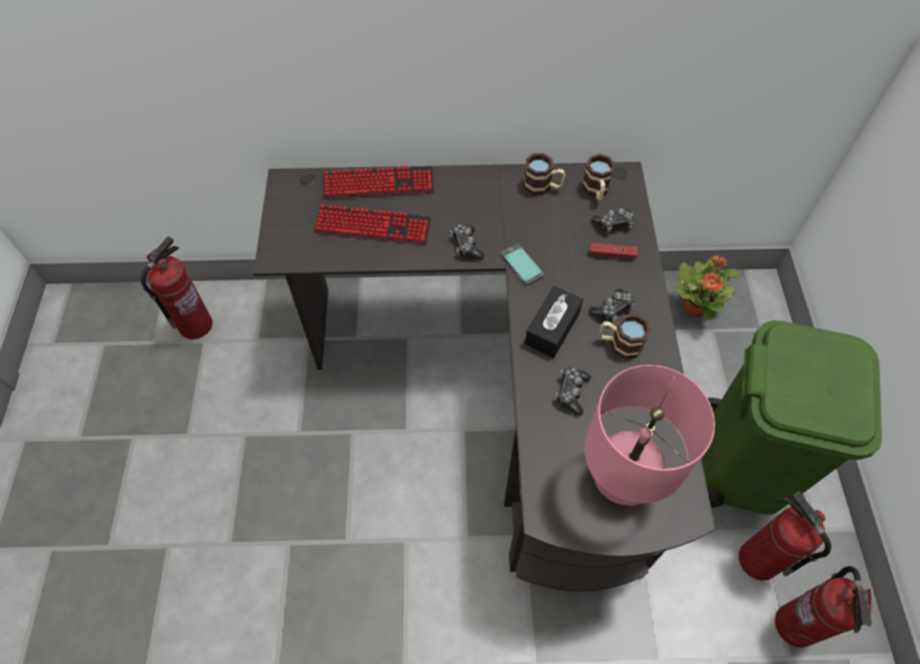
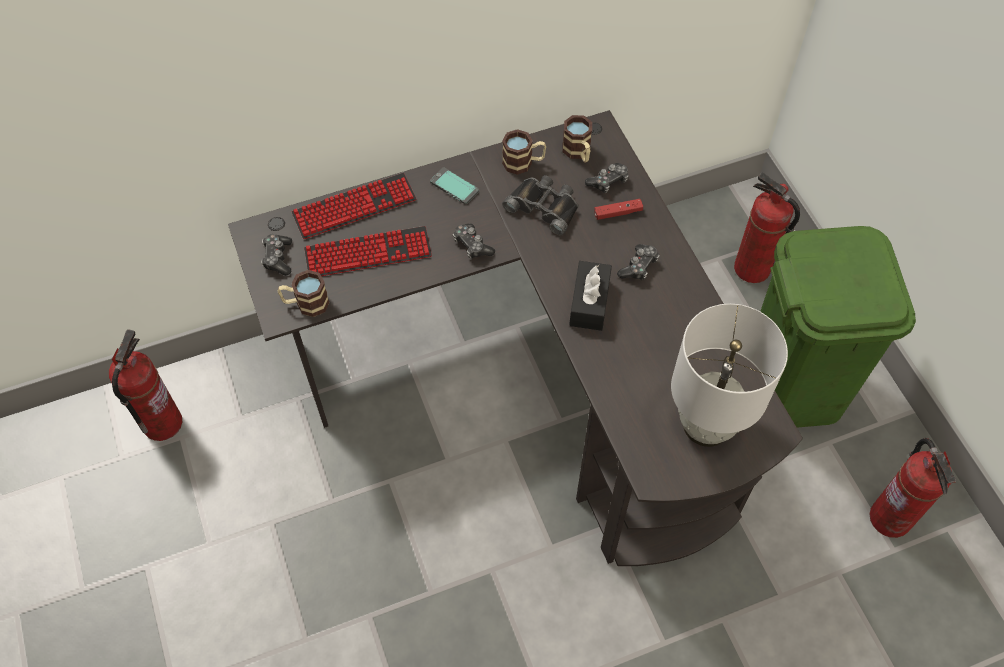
camera: 20 degrees left, 0 degrees up
(521, 265) = (535, 249): phone -> phone (454, 187)
(545, 230) = (544, 206): none -> black binoculars
(571, 392) = (631, 358): game controller -> game controller (278, 258)
(619, 344) = (657, 298): mug -> mug (306, 303)
(620, 482) = (706, 425): pink table lamp -> white table lamp
(695, 307) = (694, 240): potted plant -> none
(757, 560) = (836, 470): fire extinguisher -> fire extinguisher (751, 269)

